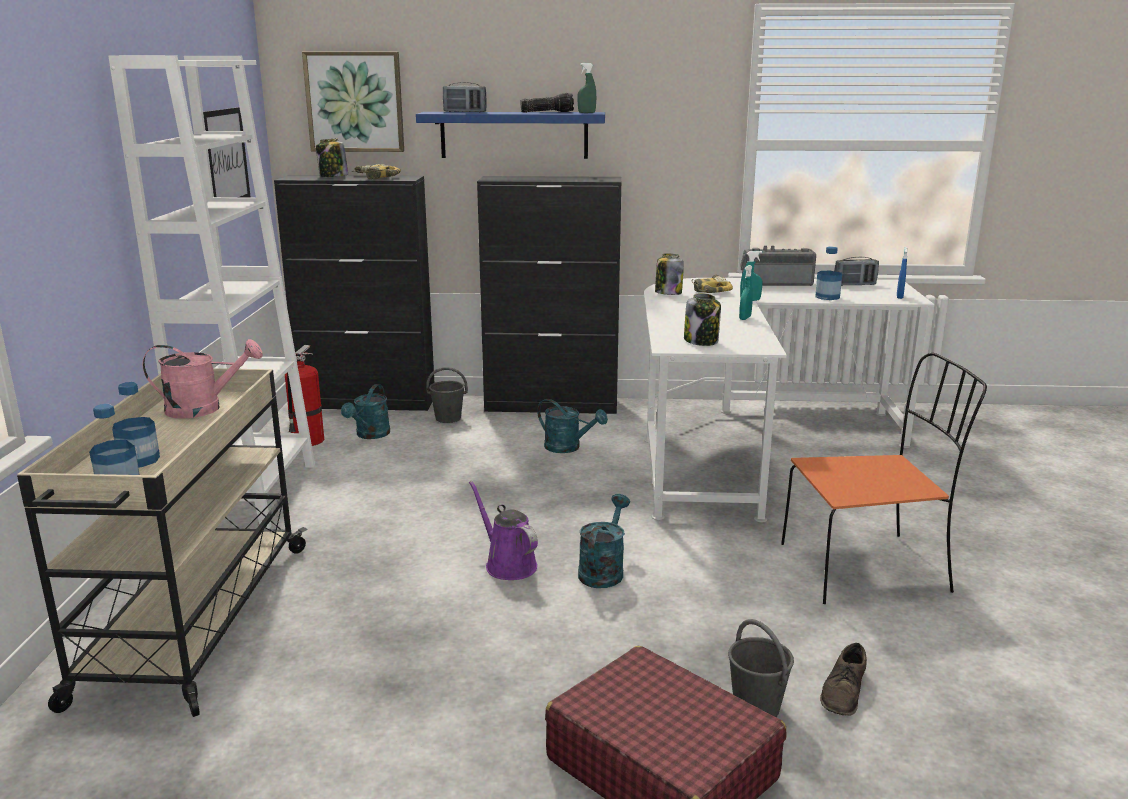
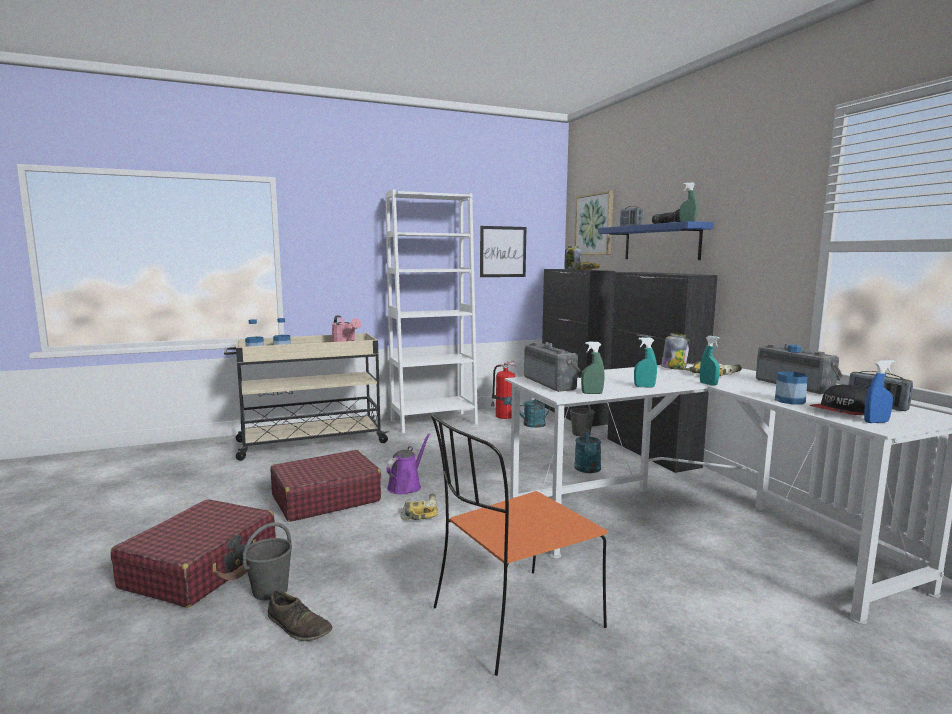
camera: 65 degrees right, 10 degrees down
(494, 635) = (325, 499): none -> red suitcase
(603, 570) = (419, 512): turquoise watering can -> power drill
(701, 341) = (552, 383): jar -> radio
(760, 338) = (592, 393): none -> green spray bottle
(844, 692) = (299, 626): brown shoe -> brown shoe turned 150 degrees counterclockwise
(867, 567) = (513, 619): orange chair -> orange chair turned 90 degrees clockwise
(868, 295) = (842, 412): none -> cap

